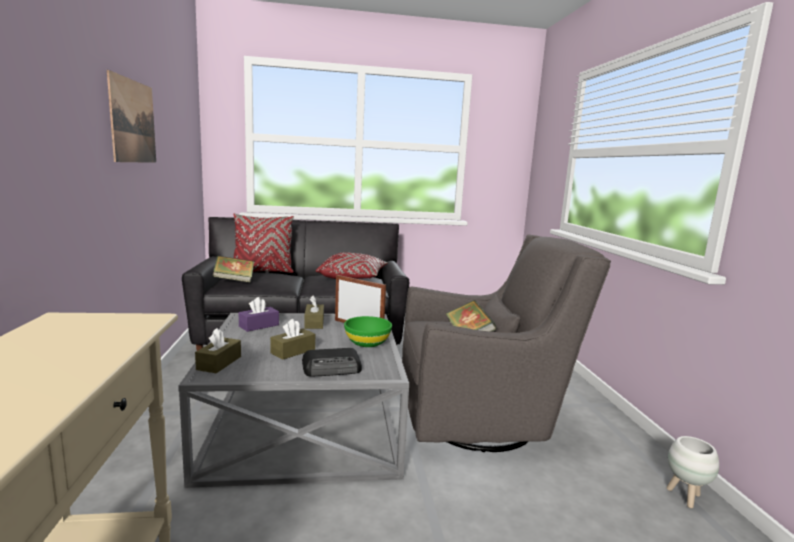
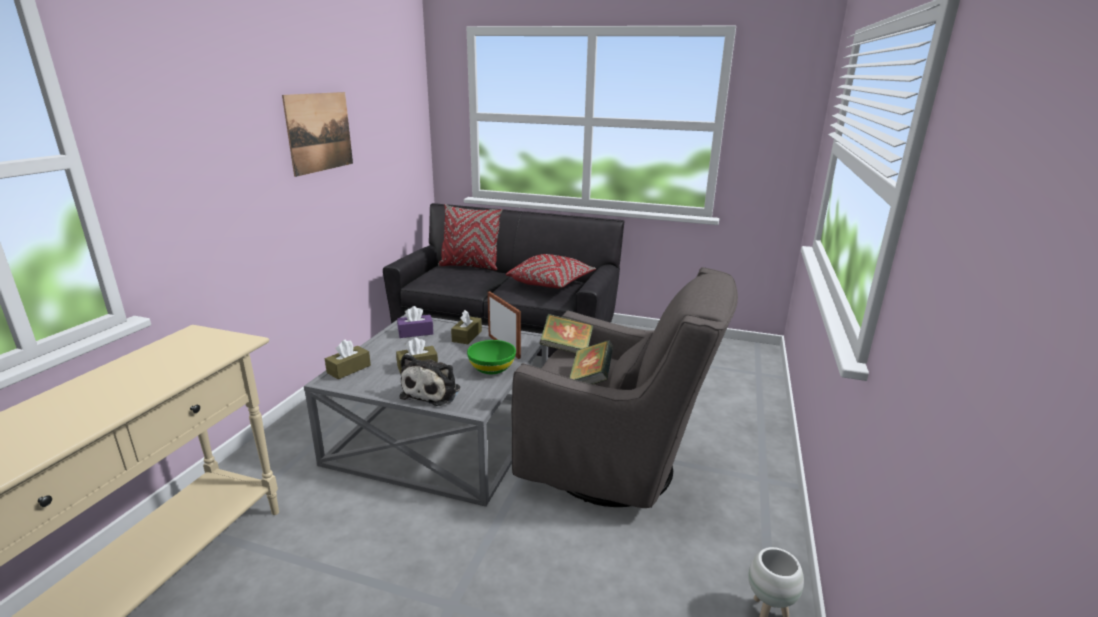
camera: 25 degrees right, 10 degrees up
(234, 280) = (432, 276): book -> book (566, 349)
(333, 368) = (433, 391): radio -> plush toy

